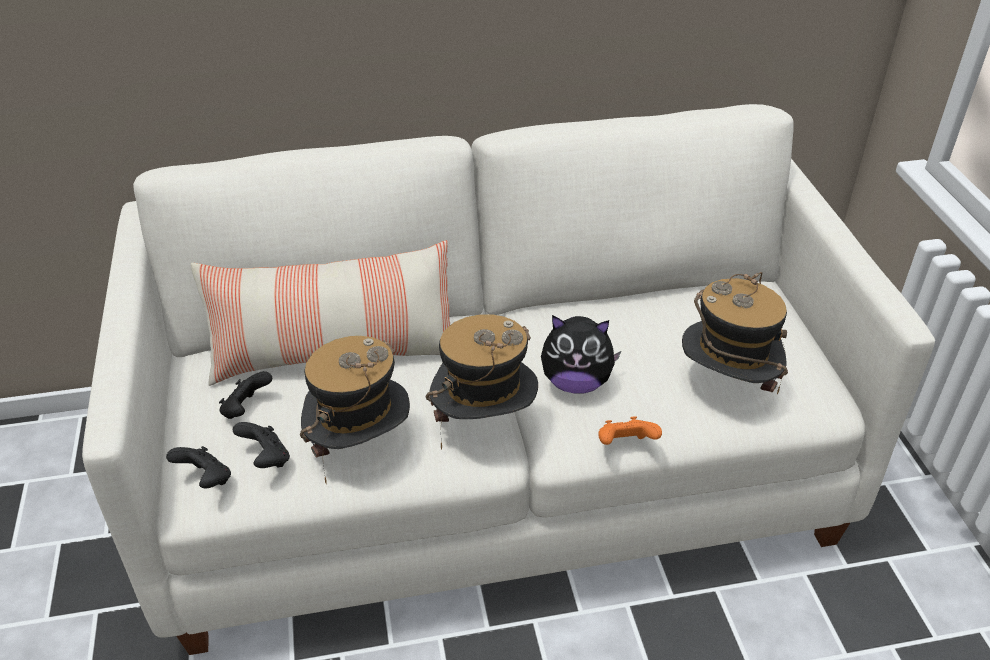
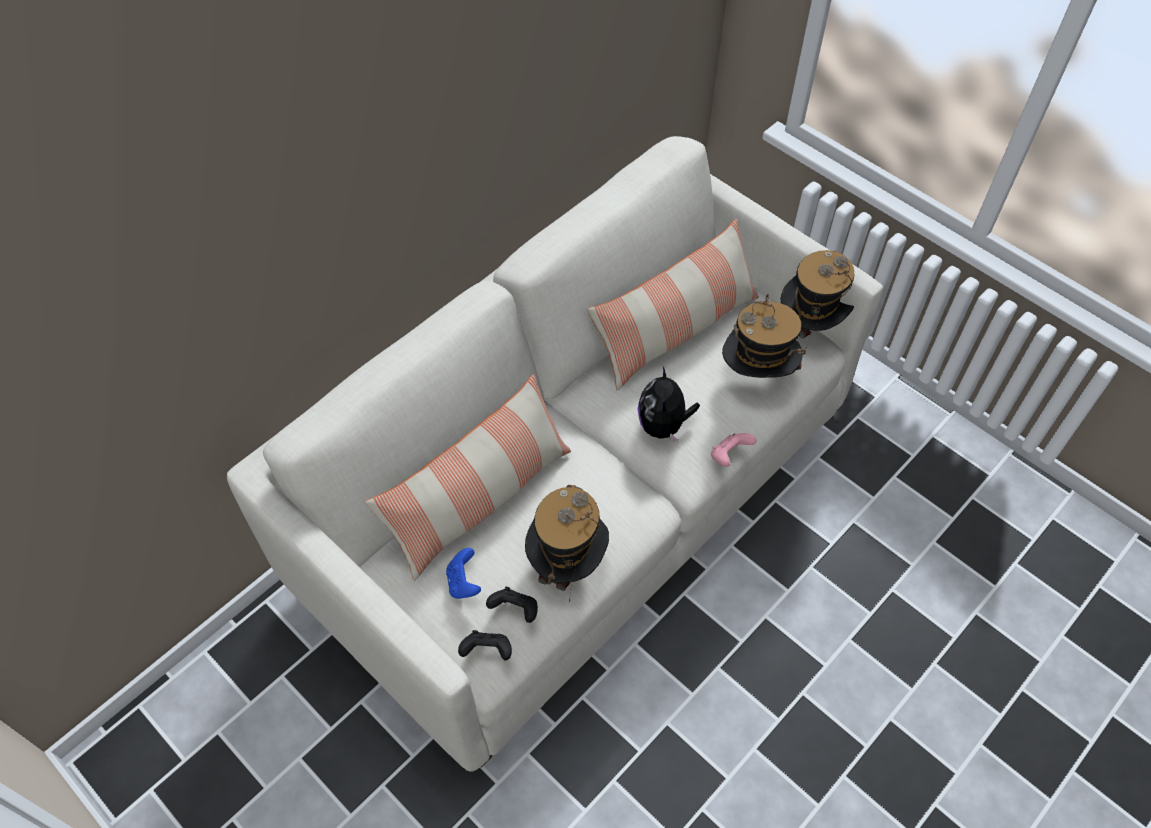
camera: 35 degrees left, 15 degrees up
(246, 409) = (463, 582): black game controller -> blue game controller
(484, 425) = (632, 495): hat -> hat (810, 326)
(576, 382) = (663, 426): plush toy -> plush toy turned 120 degrees clockwise
(625, 445) = (729, 456): orange game controller -> pink game controller
(669, 310) = (675, 330): none -> pillow

